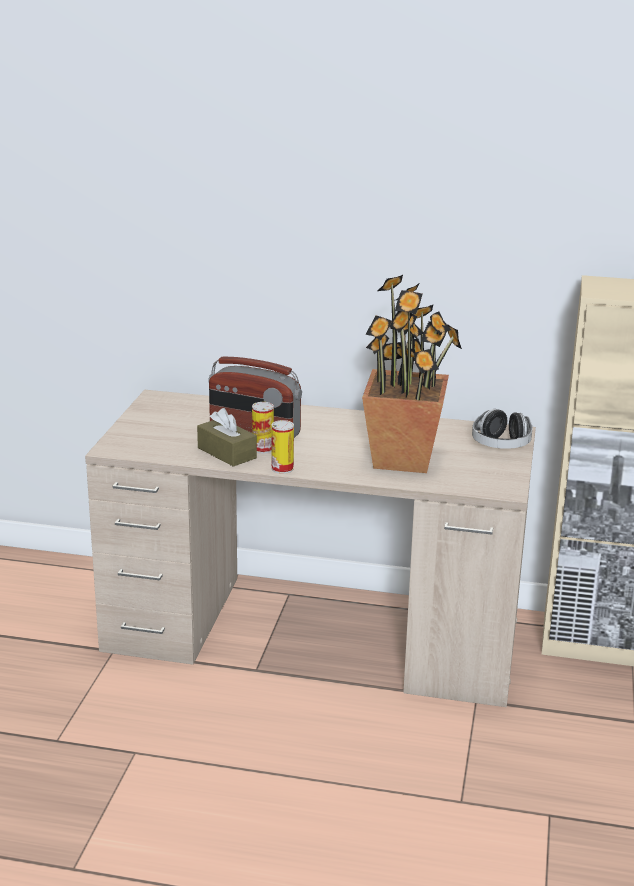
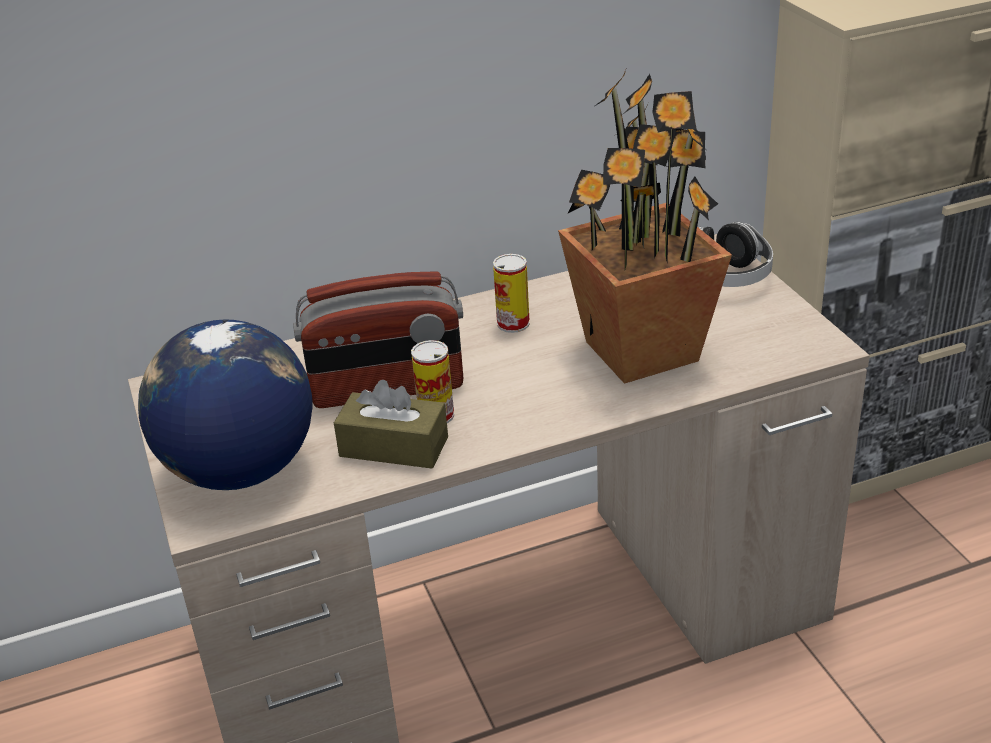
camera: 30 degrees left, 10 degrees up
(148, 437) = (240, 470): none -> globe
(282, 468) = (506, 440): can -> can (513, 323)

